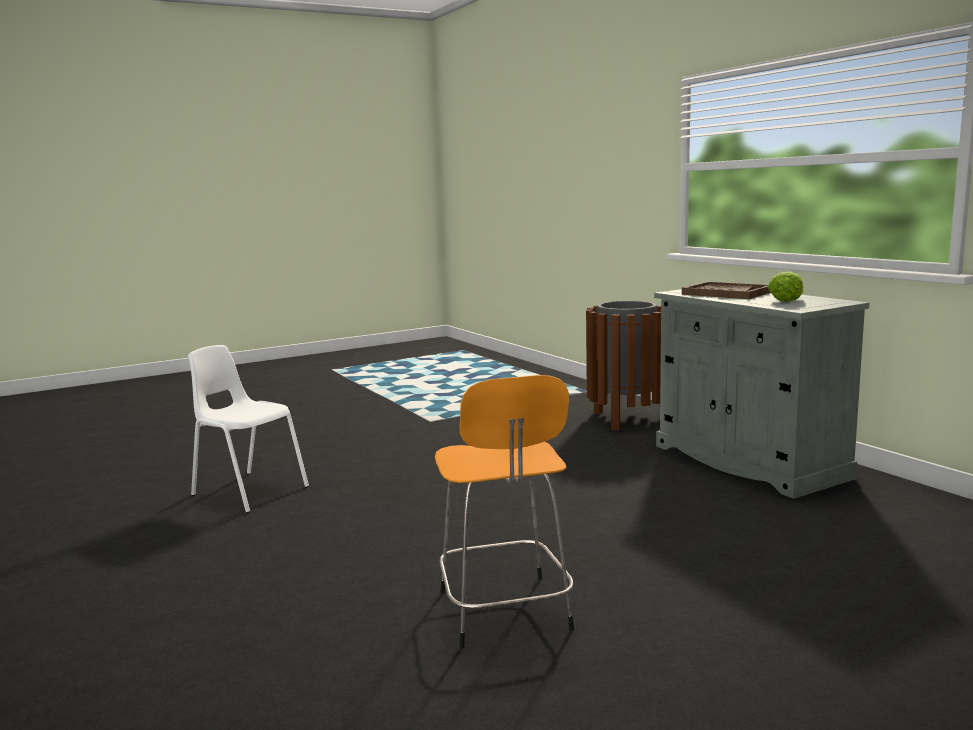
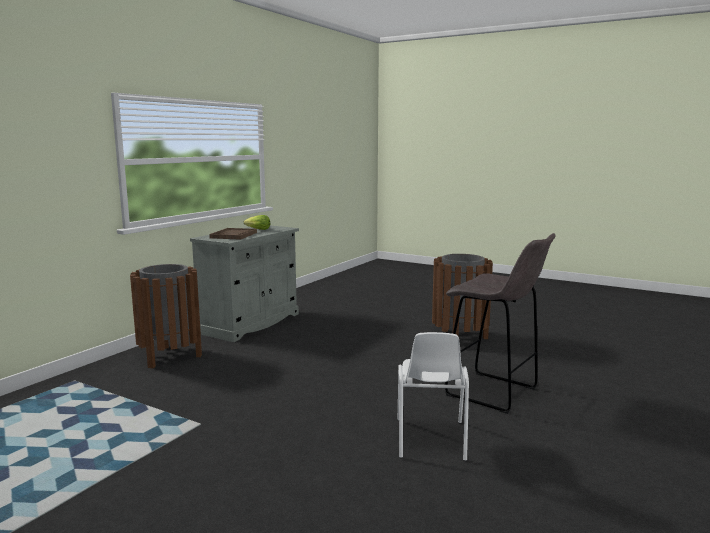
camera: 120 degrees left, 0 degrees up
(265, 557) = (494, 393): none -> grey stool
(505, 613) = (459, 338): orange stool -> brown trash can

